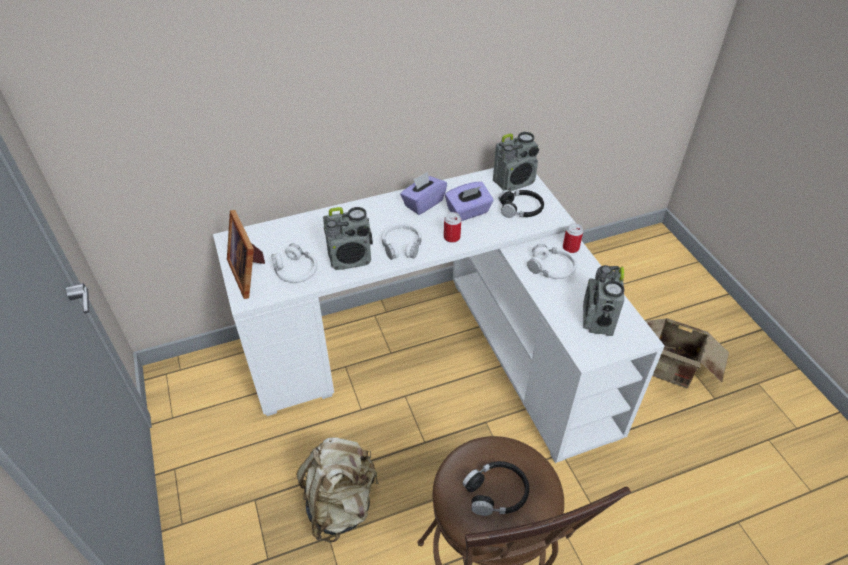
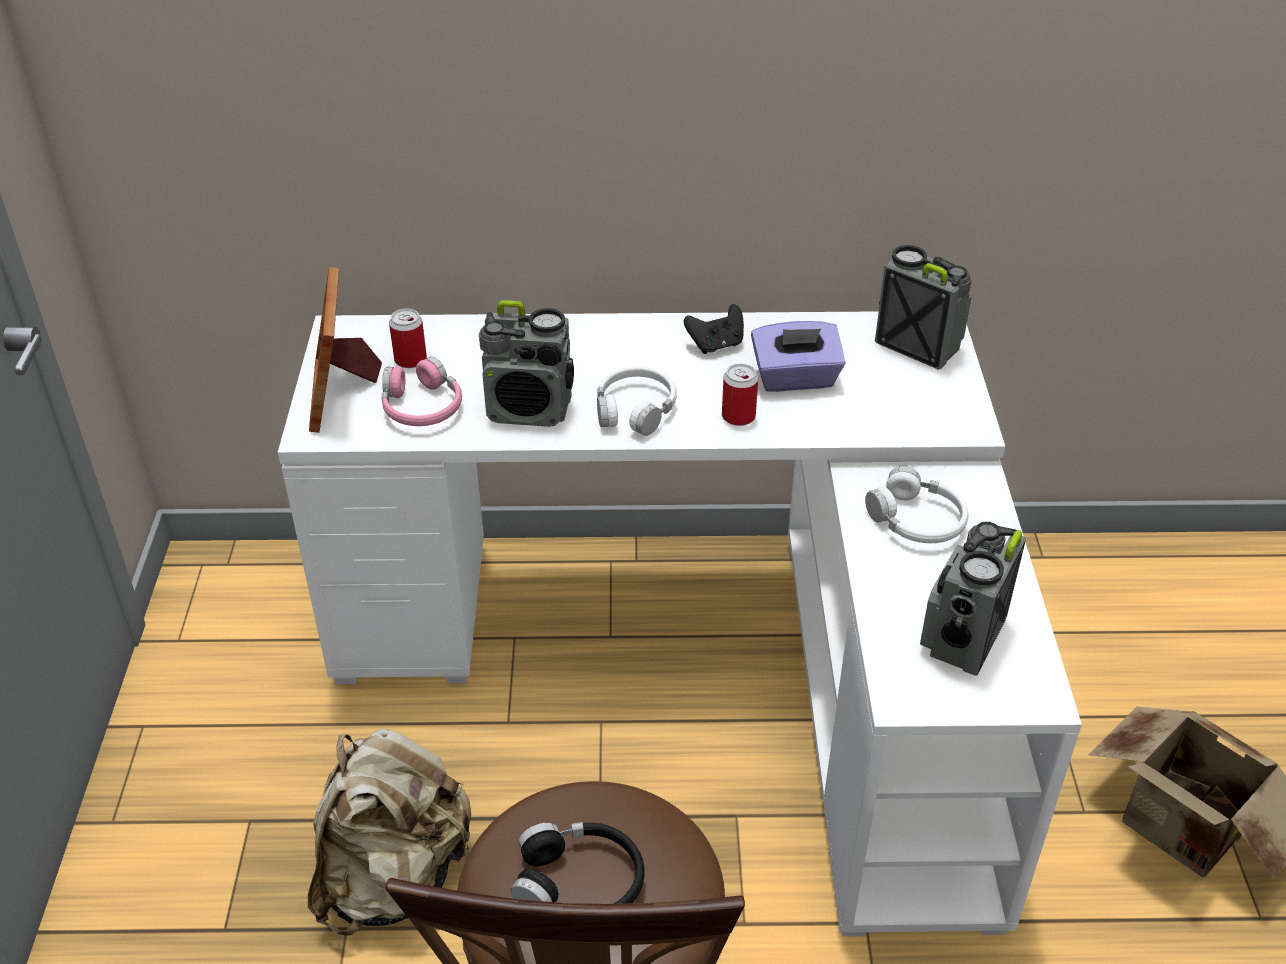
camera: 20 degrees right, 5 degrees down
(295, 270) = (421, 406): white headphones -> pink headphones
(423, 203) = (716, 345): purple tissue box -> black game controller
(514, 182) = (917, 345): radio -> radio turned 135 degrees counterclockwise
(520, 209) = (903, 396): black headphones -> none
(570, 248) = (977, 493): can -> can (410, 360)

